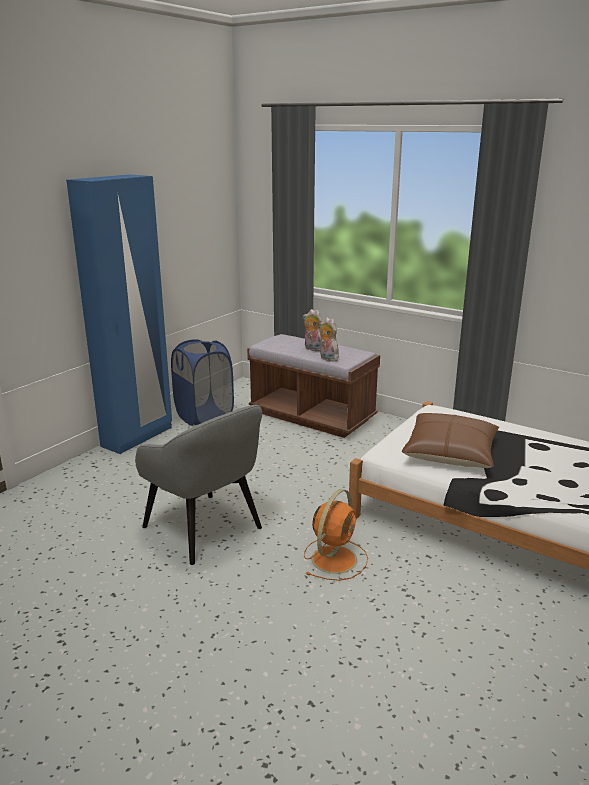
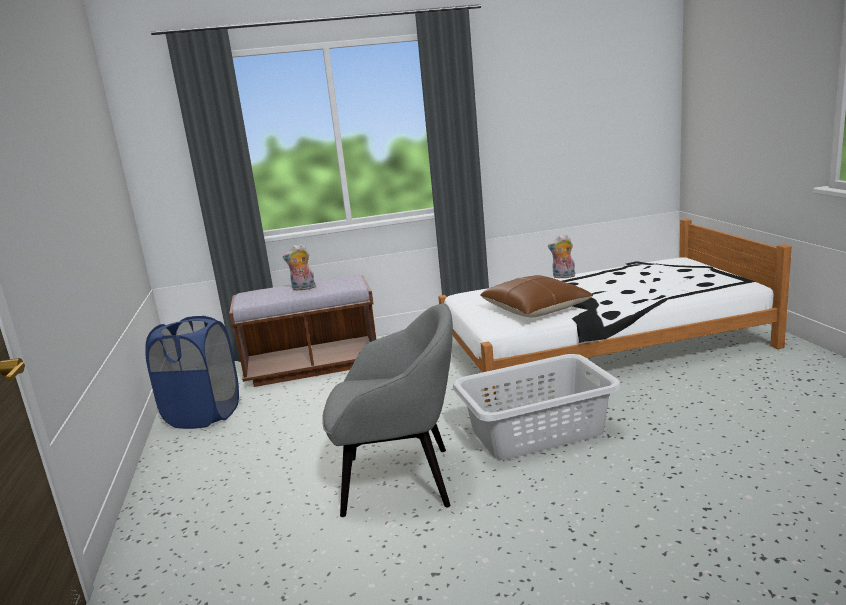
camera: 45 degrees left, 5 degrees down
(137, 437) = (161, 466): blue wardrobe -> none
(327, 358) = (334, 289): plush toy -> plush toy (563, 277)
(335, 558) = (535, 431): orange fan -> grey laundry basket

